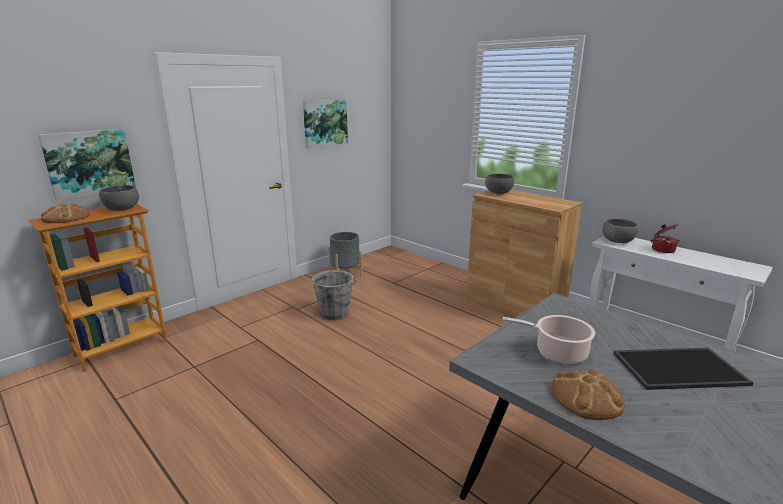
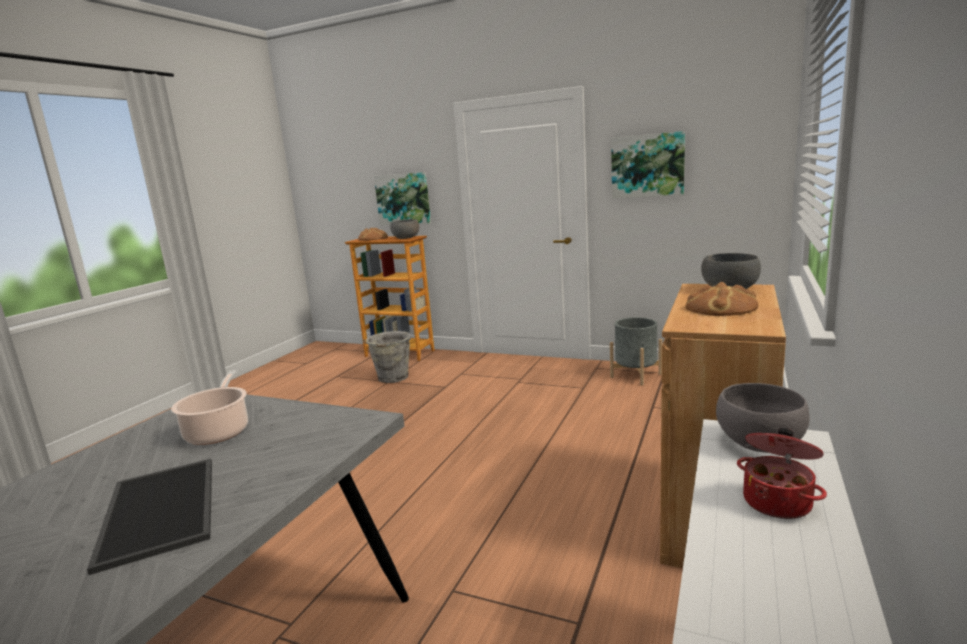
camera: 70 degrees right, 5 degrees down
(335, 314) = (527, 400): grey bucket -> grey bucket (392, 378)
(587, 397) = (119, 453): bread -> bread (720, 307)

